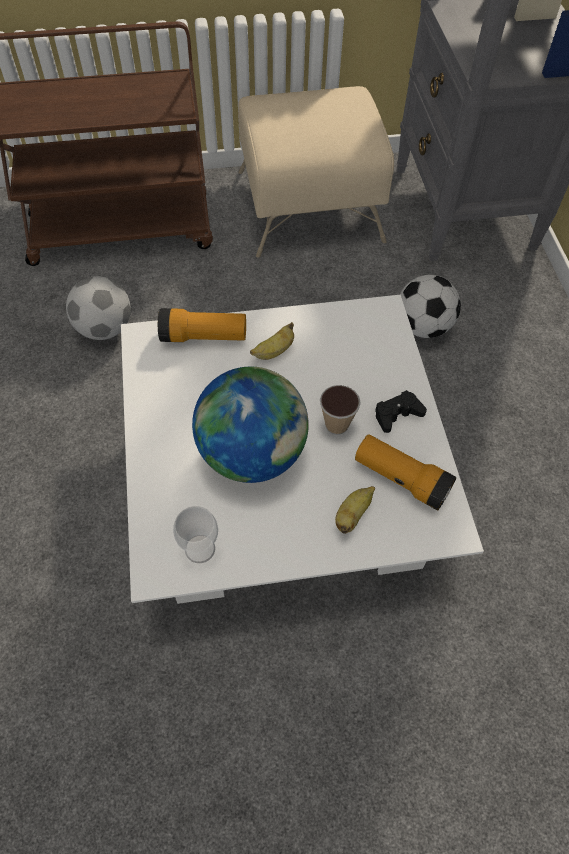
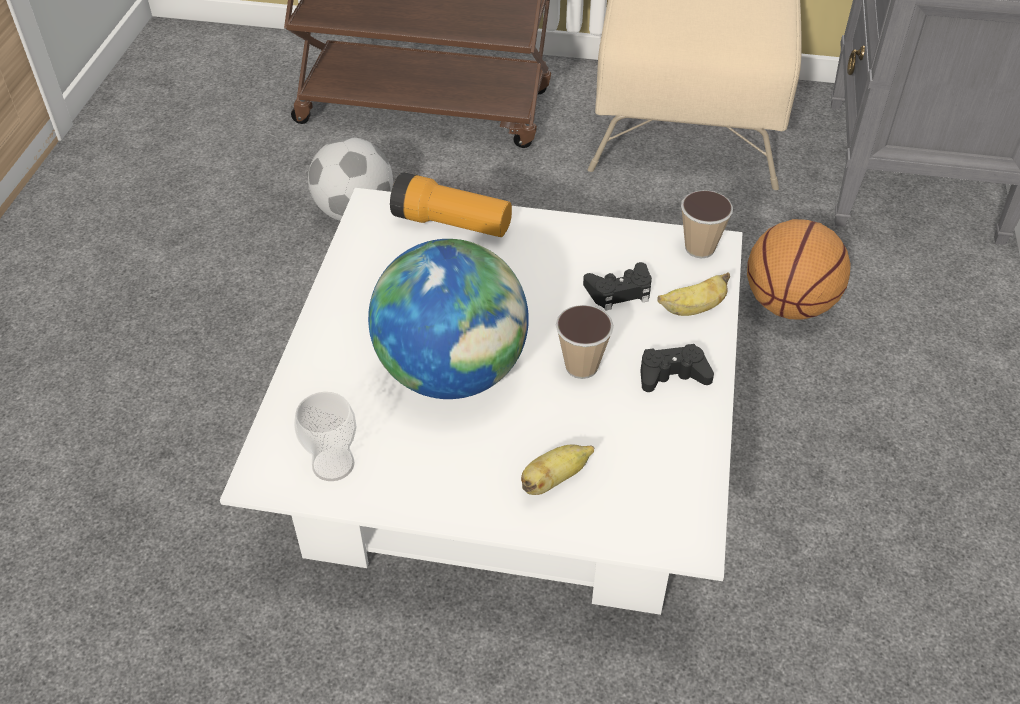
camera: 20 degrees right, 10 degrees down
(274, 352) = (536, 261): banana -> banana (692, 309)
(339, 361) = (619, 291): none -> black game controller
(378, 314) = (699, 248): none -> cup
(401, 479) = (642, 454): flashlight -> none
(423, 327) = (789, 305): football -> basketball

